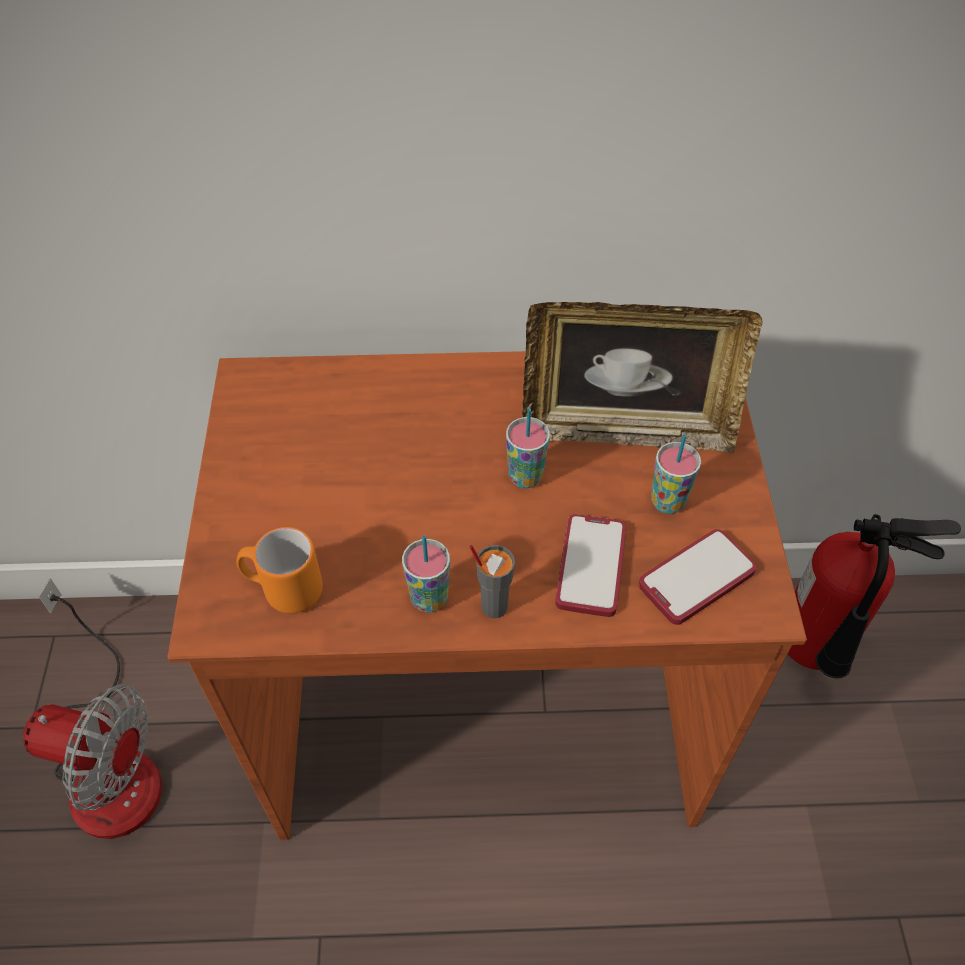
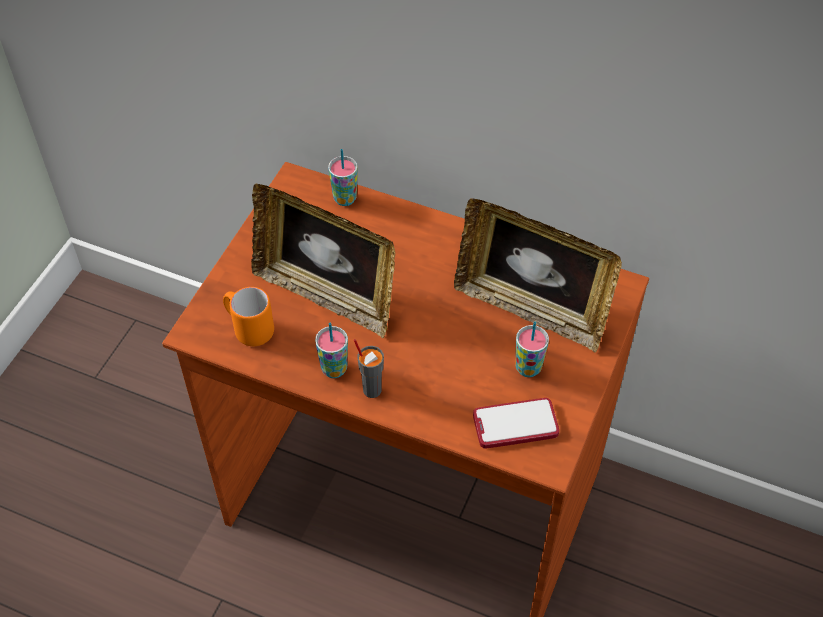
camera: 25 degrees right, 0 degrees up
(110, 762) = (136, 423): fan -> none
(365, 505) = (326, 295): none -> picture frame
(525, 477) = (441, 315): cup -> cup (345, 199)
(591, 566) = (449, 389): phone -> none
(816, 654) = (703, 566): fire extinguisher -> none

